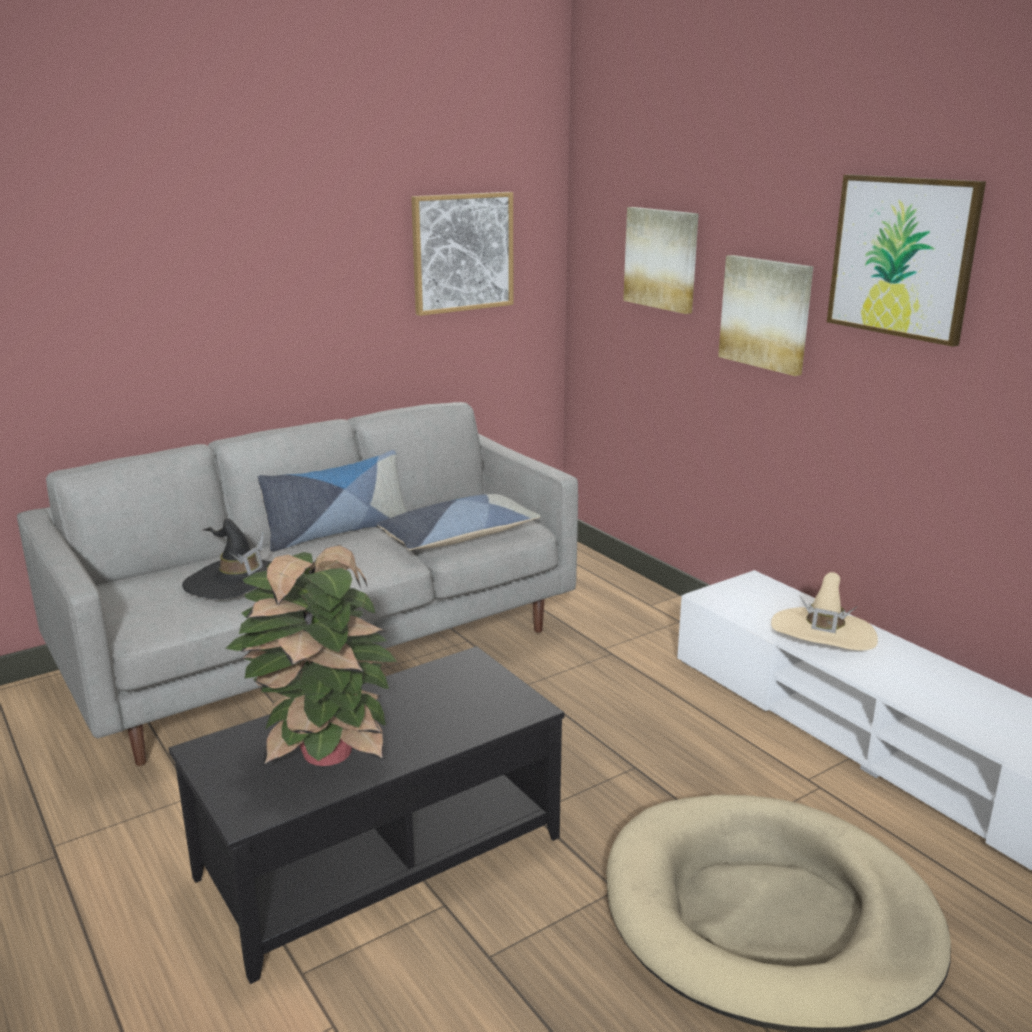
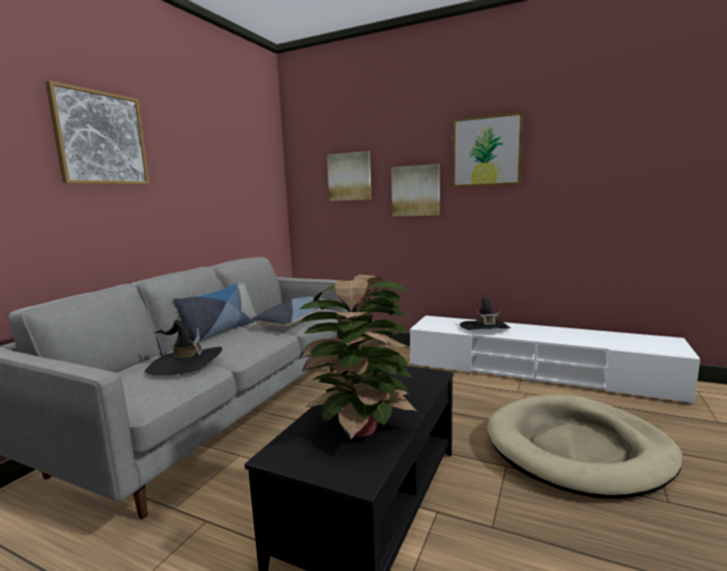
camera: 30 degrees left, 10 degrees down
(462, 252) = (244, 179): picture -> picture (101, 138)
(823, 634) = (484, 328): beige hat -> black hat

